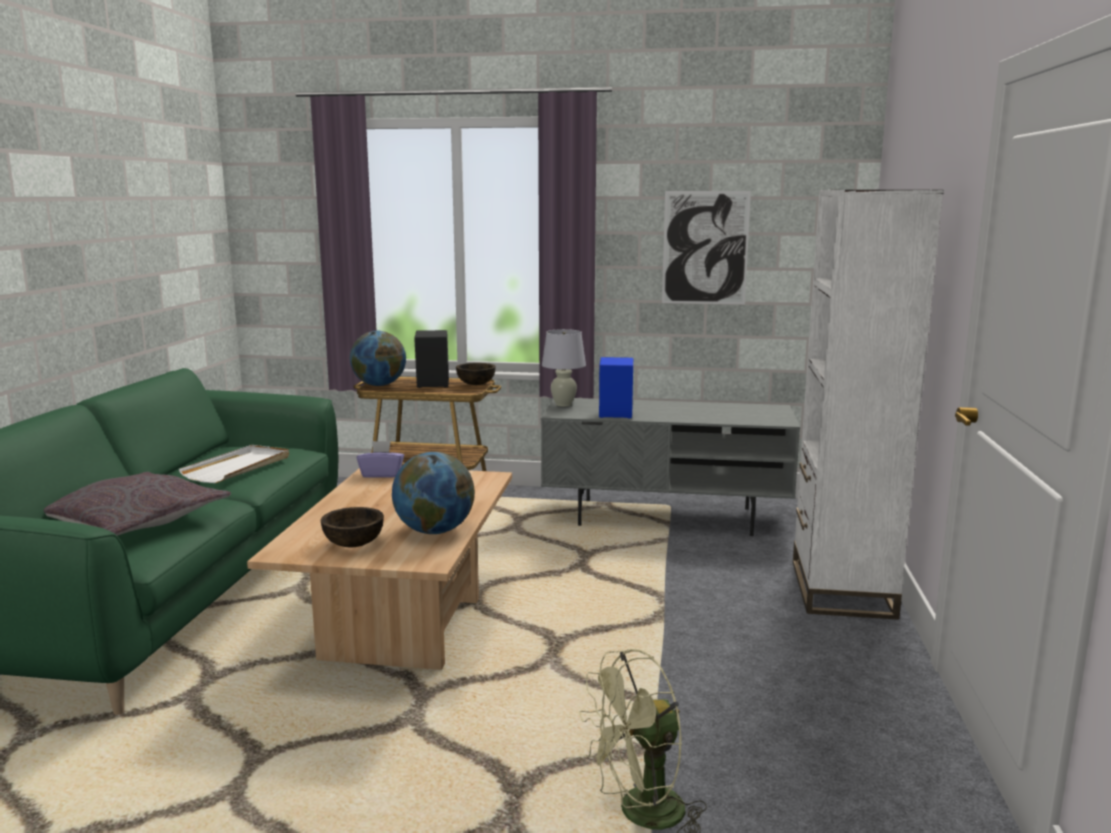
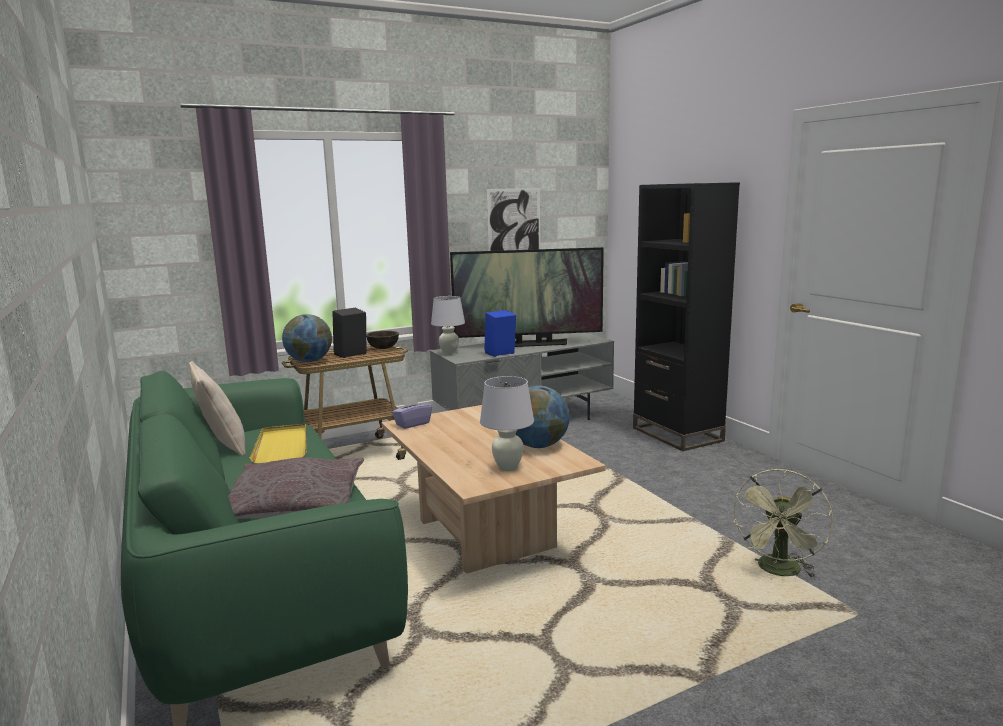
camera: 35 degrees left, 0 degrees up
(211, 454) = (222, 445): none -> beige pillow
(238, 467) = (282, 447): white tray -> yellow tray
(354, 544) = (508, 467): brown bowl -> white table lamp
(677, 410) = (528, 344): none -> television
(841, 589) = (677, 434): white bookcase -> black bookcase

